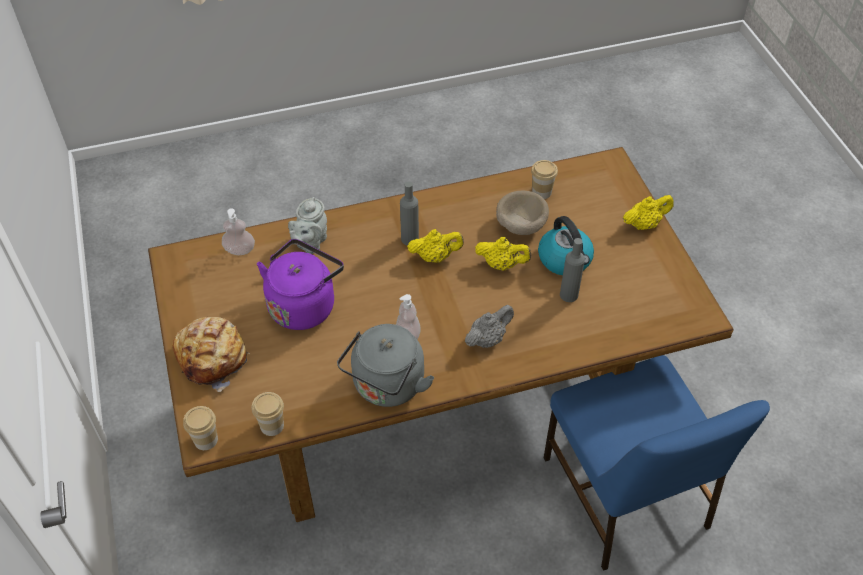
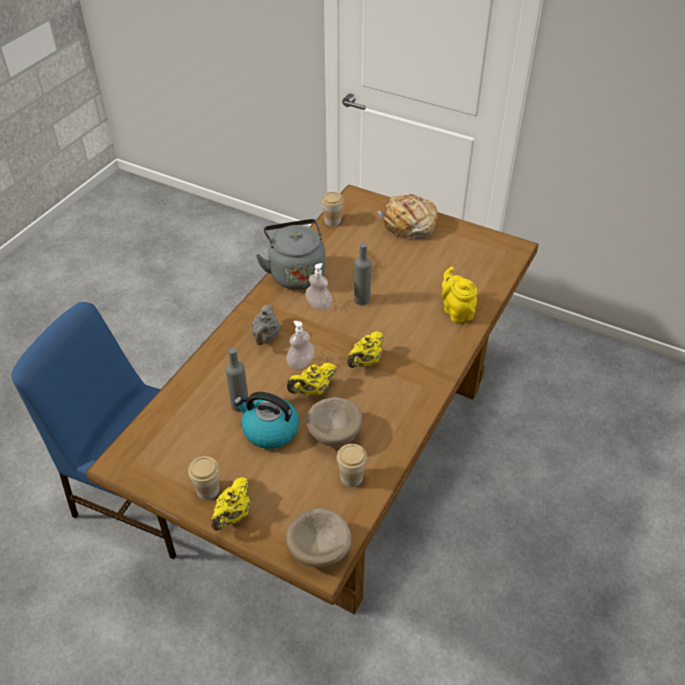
camera: 135 degrees right, 5 degrees down
(206, 440) = (355, 197): cup -> cup (208, 490)
(239, 250) = (489, 277): soap dispenser -> soap dispenser (300, 363)
(304, 305) = (403, 278): purple kettle -> none
(310, 243) = (456, 311): grey teapot -> yellow teapot
(410, 239) = (399, 361): grey bottle -> grey bottle (362, 299)
(605, 170) = (320, 549): none -> beige bowl

